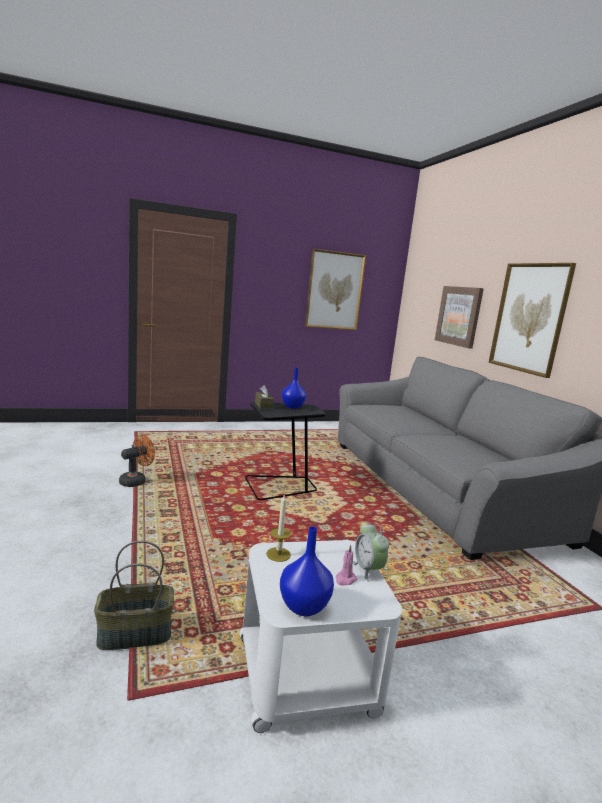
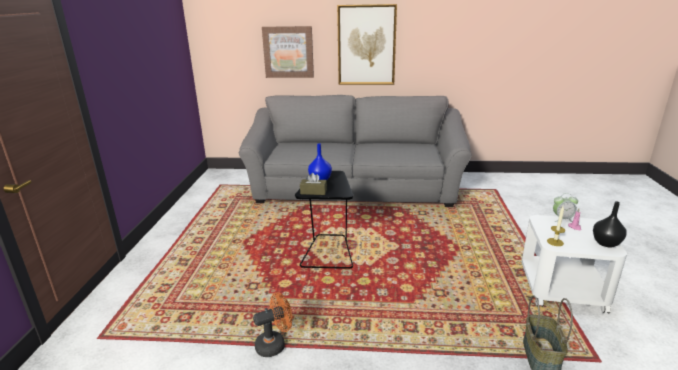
camera: 65 degrees left, 10 degrees up
(136, 481) = (275, 344): orange fan -> orange fan turned 90 degrees clockwise
(303, 606) = (605, 243): blue vase -> black vase
(334, 290) = (154, 52): picture -> none

